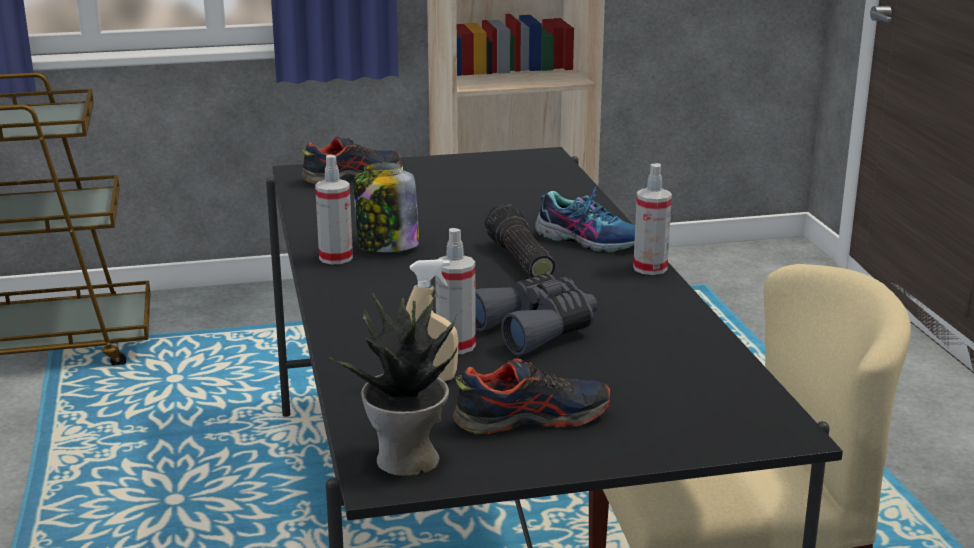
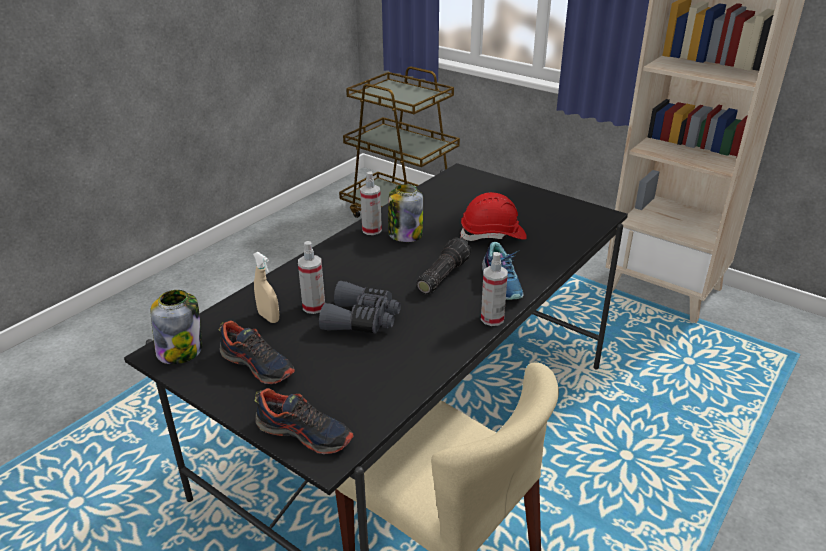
camera: 50 degrees right, 10 degrees up
(351, 176) = (476, 185): shoe -> shoe (305, 433)
(406, 460) = (181, 350): potted plant -> jar
(482, 209) = (493, 235): none -> red hard hat

